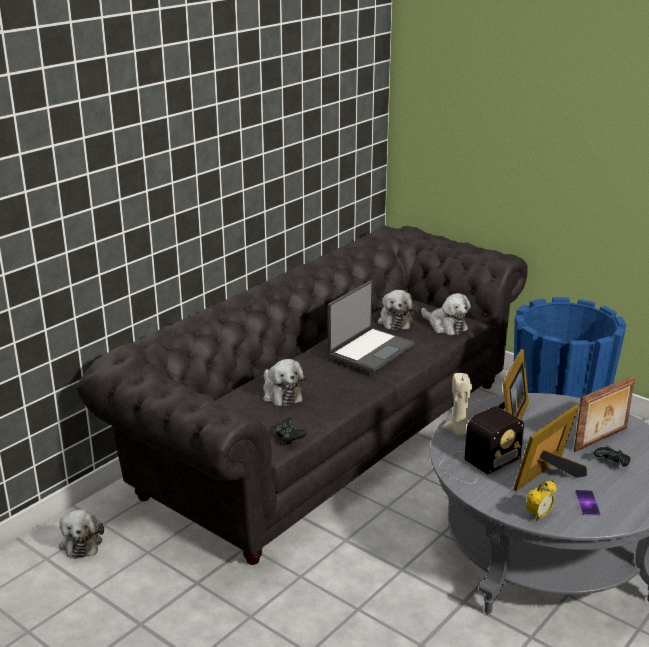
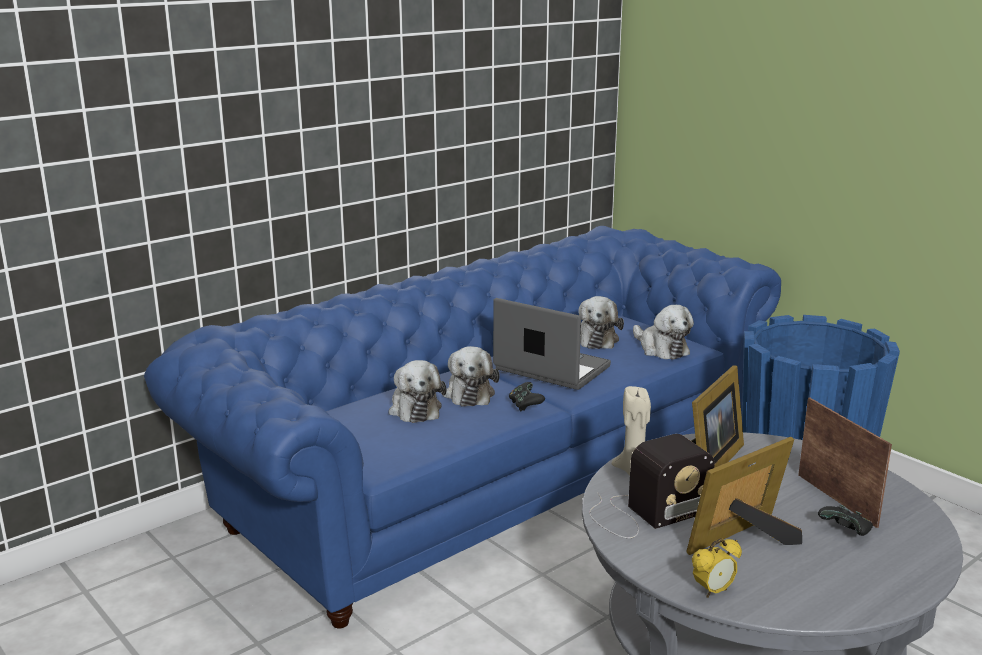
camera: 10 degrees right, 5 degrees down
(81, 542) = (135, 575): plush toy -> plush toy (469, 393)
(289, 438) = (402, 460): black game controller -> black game controller (525, 405)
(324, 434) = (491, 477): grey sofa -> blue sofa
(370, 351) = (550, 369): laptop -> laptop turned 105 degrees counterclockwise
(587, 503) = (793, 581): phone -> none
(601, 440) = (838, 499): picture frame -> picture frame turned 90 degrees counterclockwise

